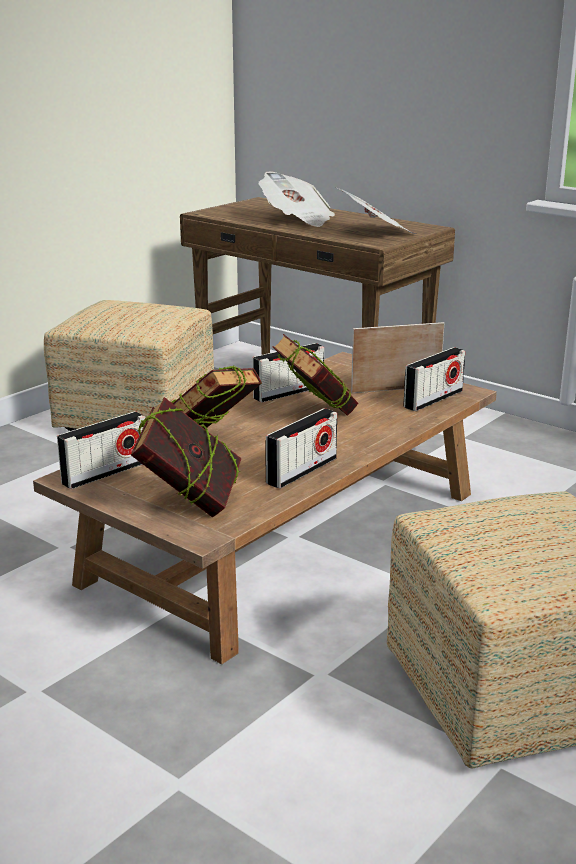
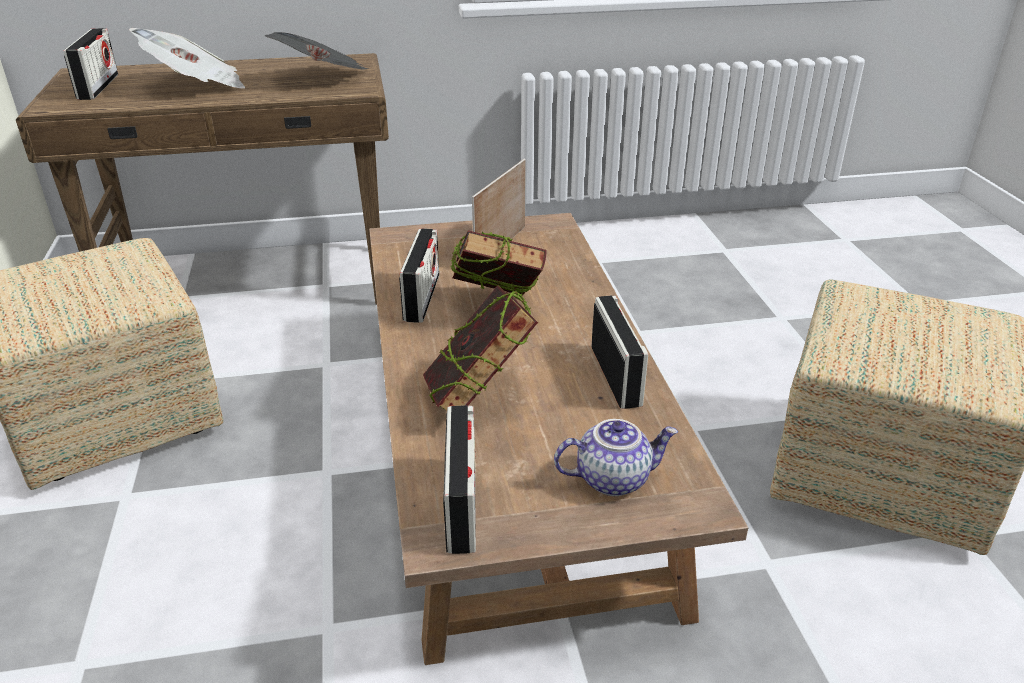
camera: 50 degrees left, 10 degrees up
(189, 503) = (613, 478): book -> teapot
(433, 399) = (547, 243): radio -> radio (98, 87)

